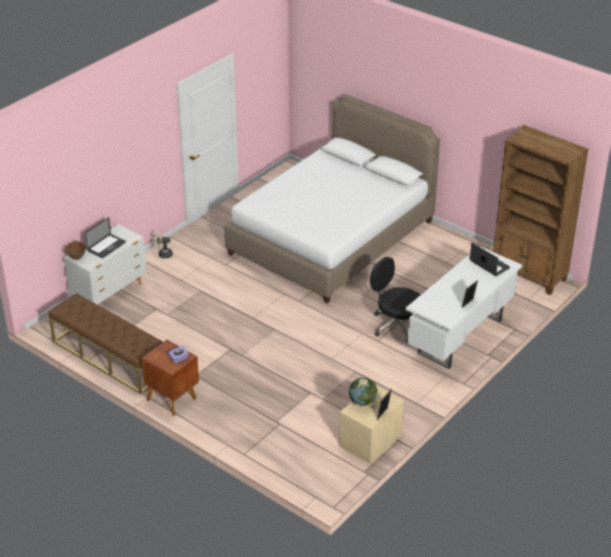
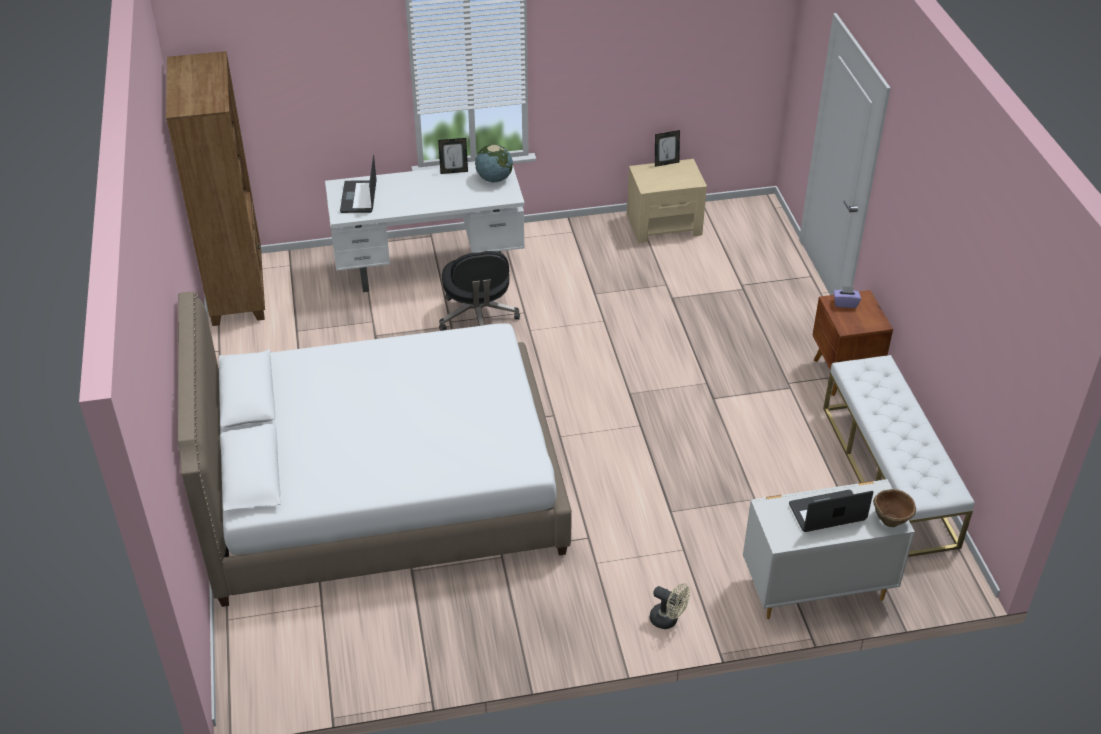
camera: 140 degrees left, 5 degrees up
(109, 357) = (889, 475): brown bench -> white bench
(362, 402) = (672, 182): globe -> globe (494, 179)

